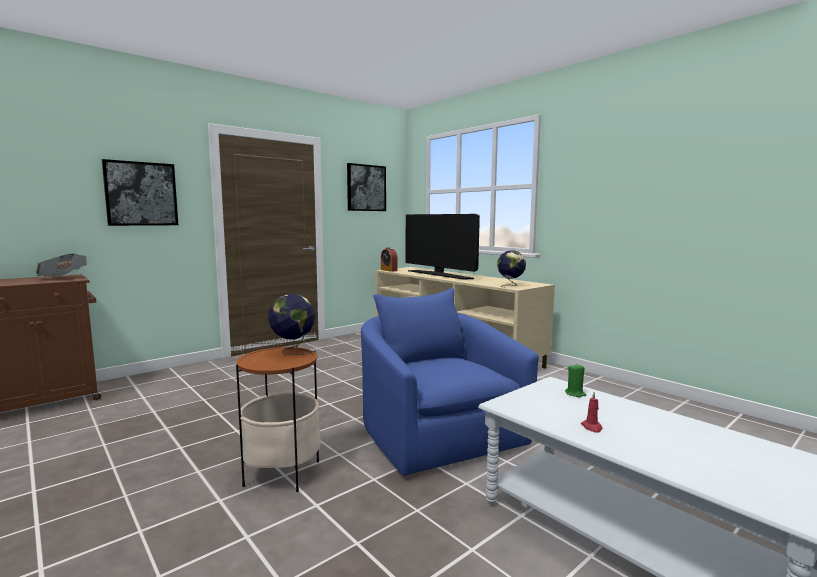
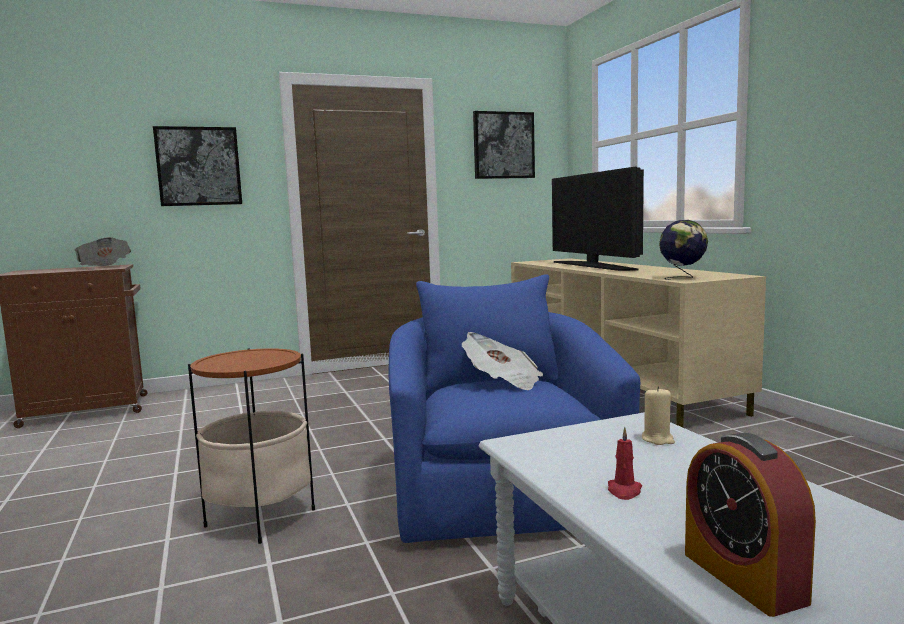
camera: 20 degrees right, 0 degrees up
(293, 351) = (275, 352): globe -> none
(389, 270) = (529, 262): alarm clock -> alarm clock (743, 577)
(441, 360) = (503, 381): none -> newspaper
(575, 394) = (657, 439): green candle -> beige candle

